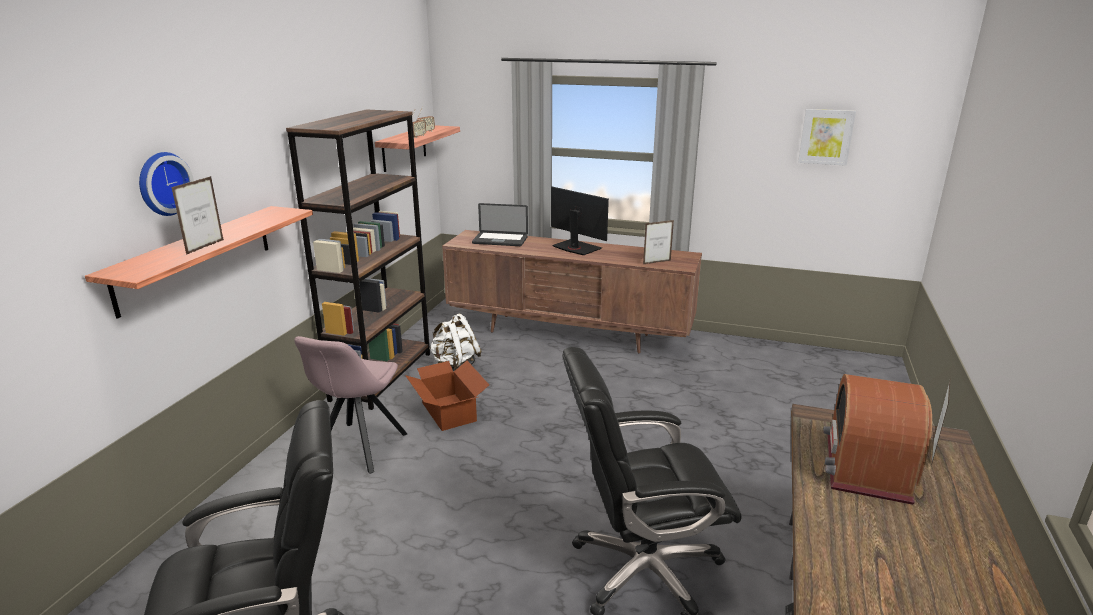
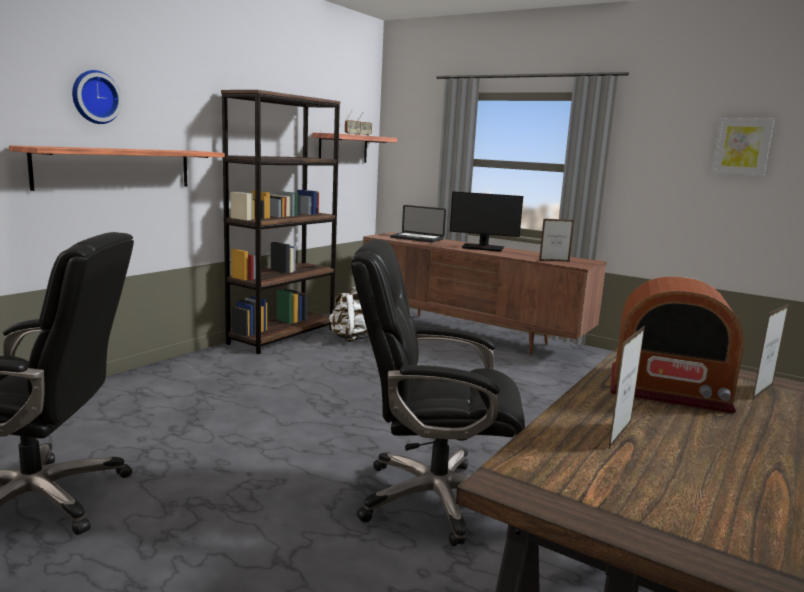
camera: 15 degrees right, 10 degrees down
(205, 247) = (114, 149): picture frame -> picture frame (620, 435)
(359, 447) = (230, 374): pink chair -> none
(448, 412) = (322, 365): cardboard box -> none
(576, 248) = (483, 248): monitor -> monitor turned 135 degrees clockwise
(865, 467) = (668, 389): radio -> radio turned 105 degrees counterclockwise

